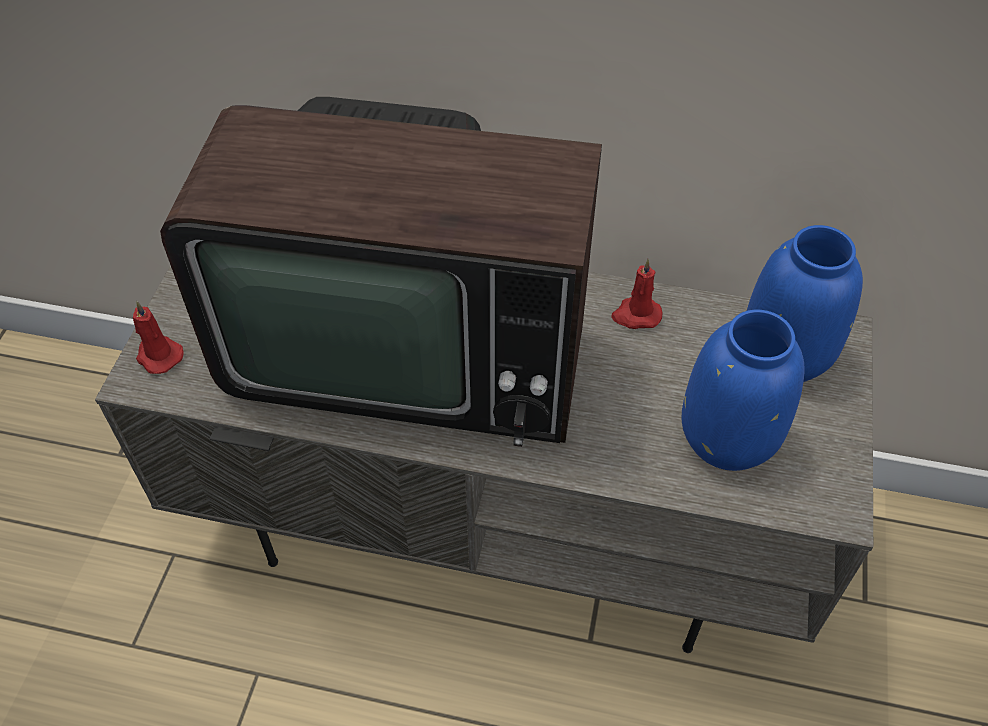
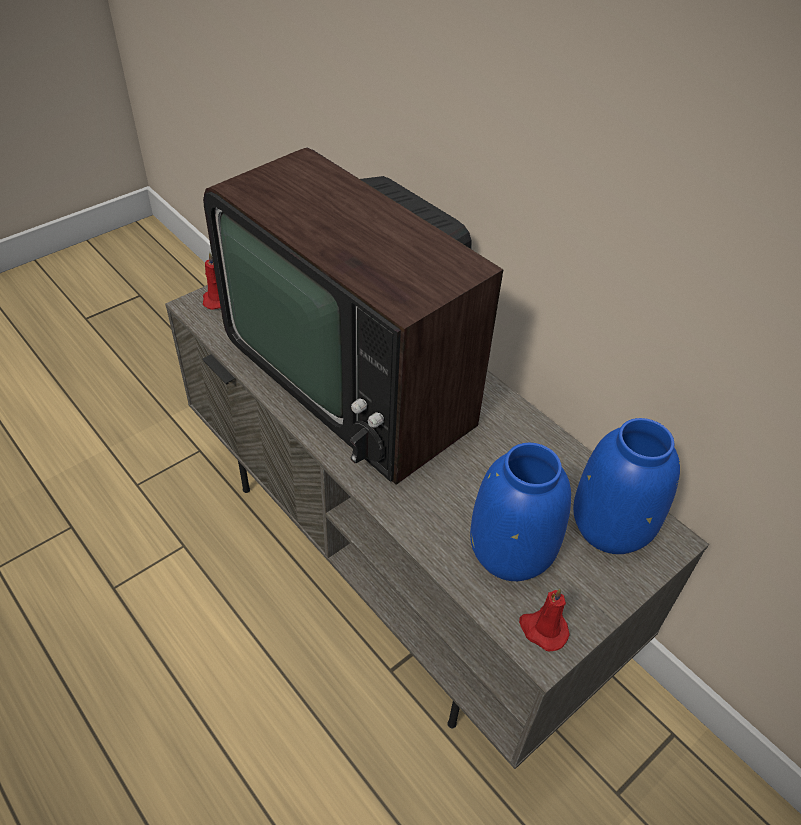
camera: 35 degrees right, 5 degrees down
(636, 315) = (524, 438): red candle -> red candle (542, 630)

